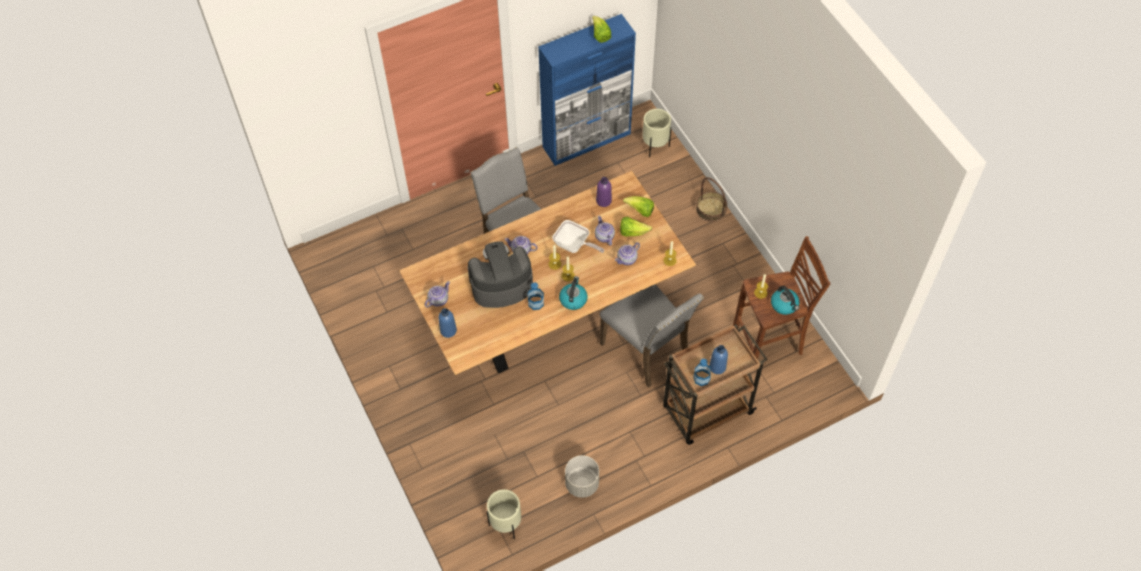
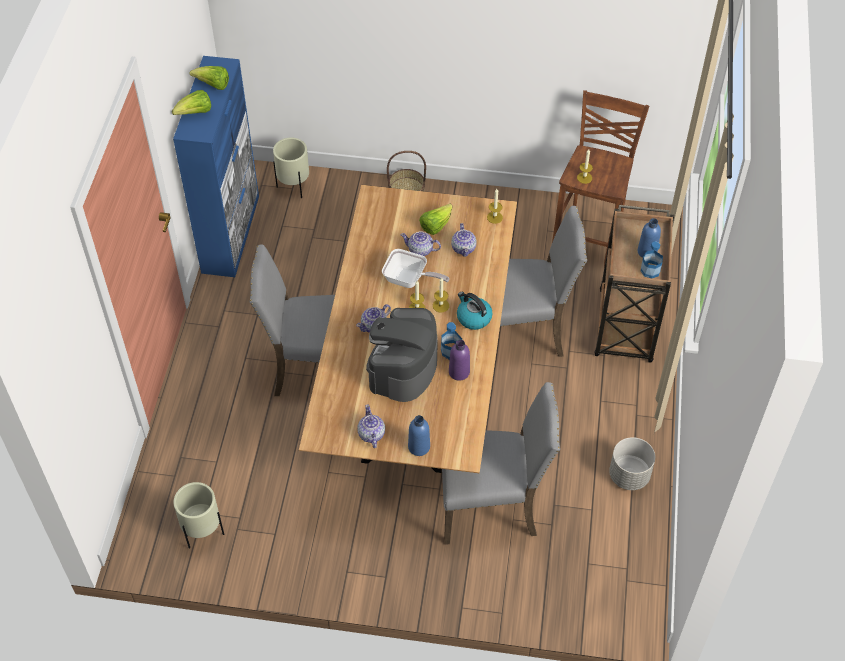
camera: 55 degrees left, 5 degrees down
(495, 415) = (491, 506): none -> grey chair
(505, 525) = (627, 571): beige planter -> beige planter (202, 532)
(574, 245) = (409, 280): frying pan -> frying pan turned 45 degrees clockwise
(603, 201) = (376, 226): purple bottle -> purple bottle (459, 372)
(640, 211) = (416, 206): lettuce -> lettuce (195, 113)
(784, 305) = (612, 169): kettle -> none

